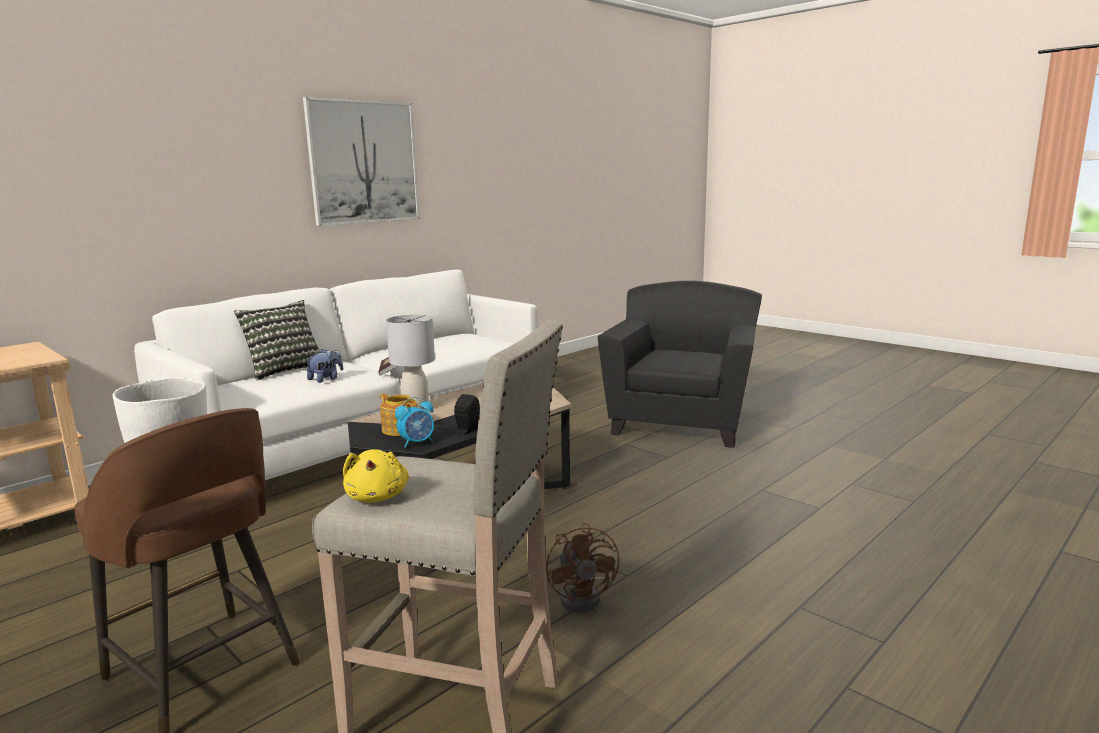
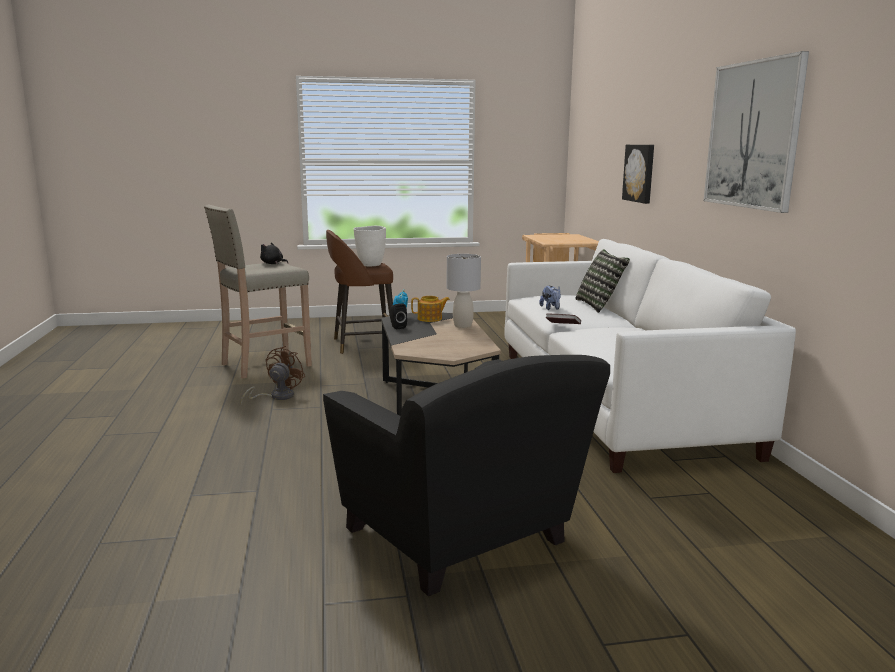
camera: 125 degrees right, 0 degrees up
(140, 214) = (640, 173): none -> picture
(377, 496) = (273, 264): yellow plush toy -> black plush toy
(585, 597) = (276, 397): brown fan -> brown fan turned 90 degrees clockwise

